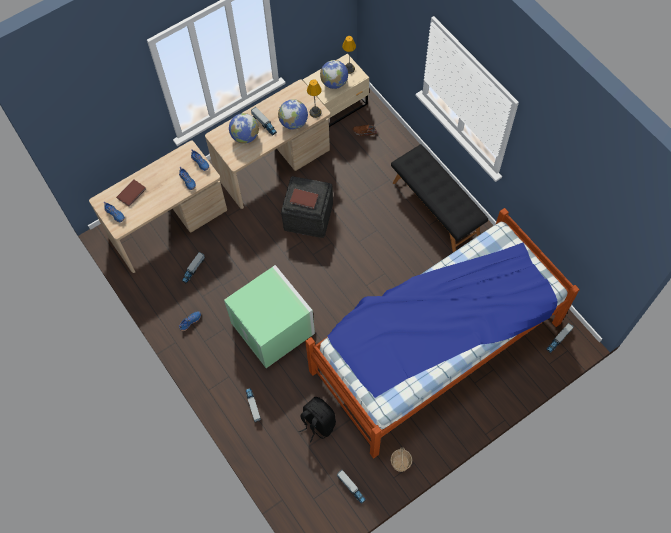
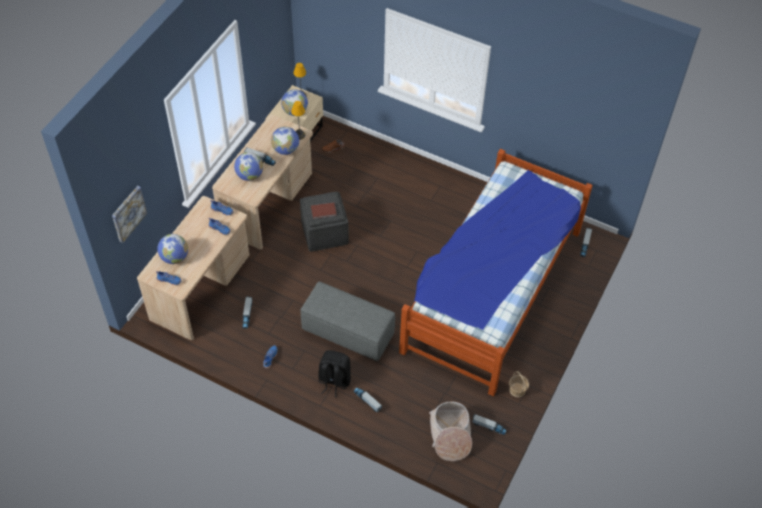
camera: 30 degrees left, 10 degrees down
(88, 138) = (128, 213): none -> picture
(132, 193) = (174, 257): brown book -> globe
(274, 328) = (348, 332): green storage box -> grey ottoman
(310, 478) = (450, 435): none -> basket
(317, 424) = (431, 390): black backpack -> black backpack (334, 381)
(436, 208) = (429, 185): black bench -> none

